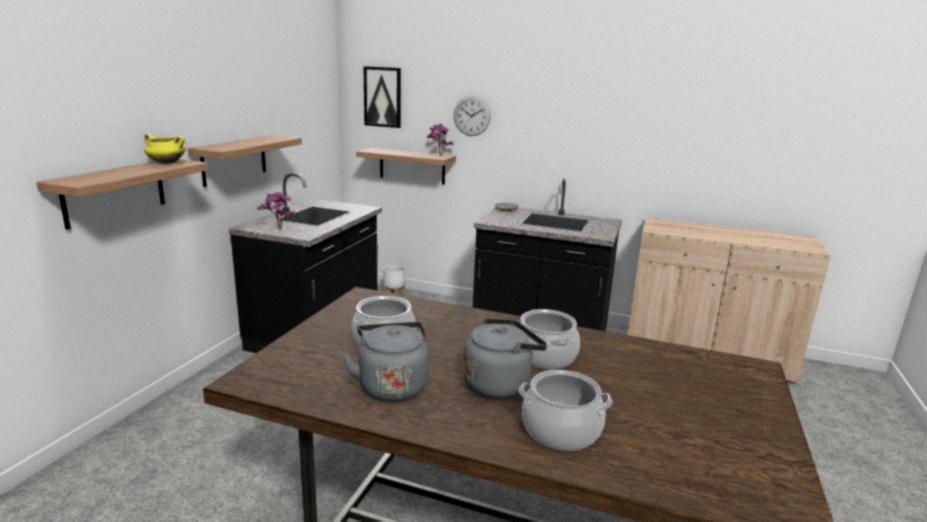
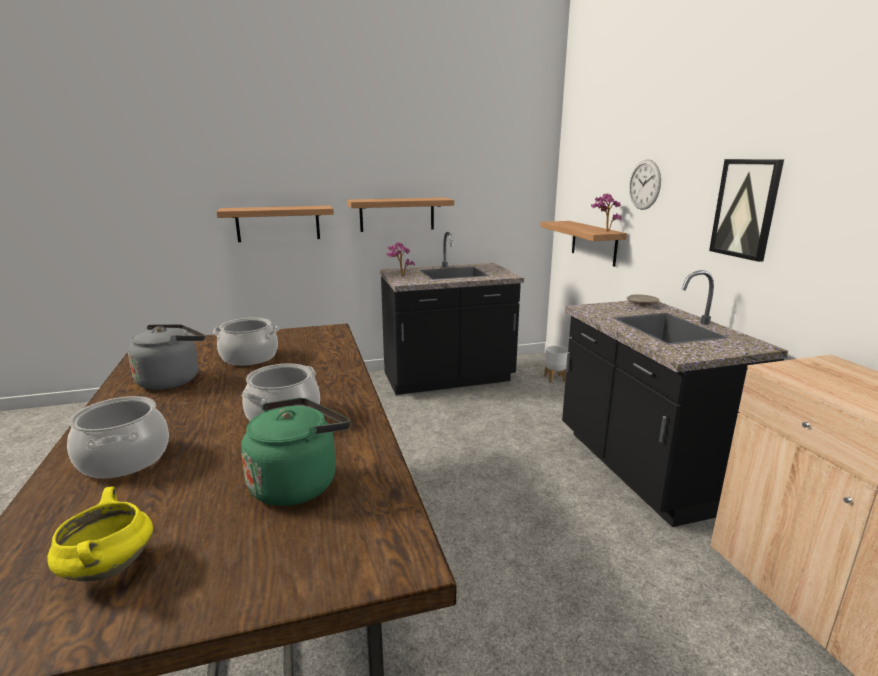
camera: 55 degrees right, 0 degrees up
(166, 163) = (310, 207): yellow cooking pot -> yellow cooking pot (108, 567)
(383, 97) = (581, 166): picture -> picture (745, 208)
(500, 384) = (204, 413): grey kettle -> none
(656, 374) = (298, 483): none -> green kettle

